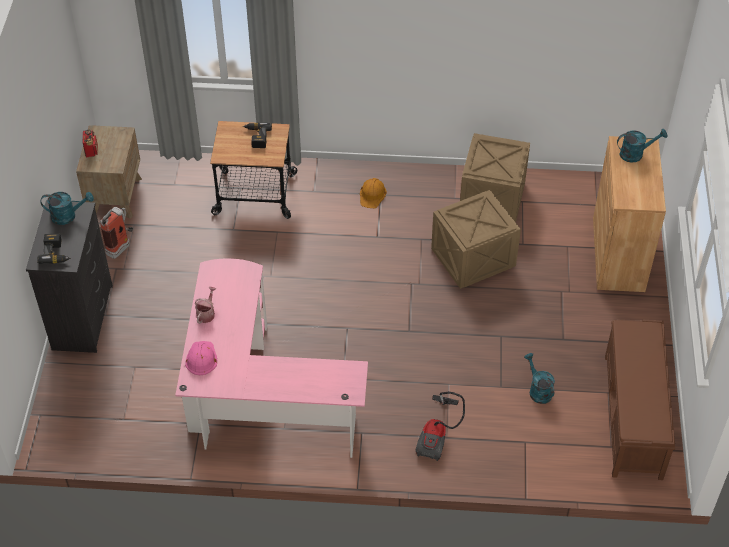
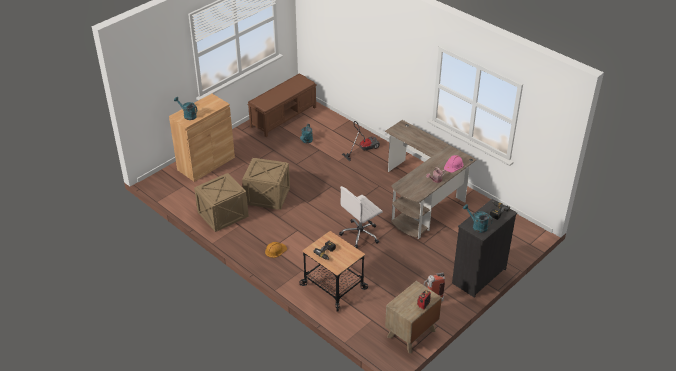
camera: 140 degrees left, 10 degrees down
(255, 399) = (424, 198): pink desk -> brown desk
(290, 281) = (360, 234): none -> white office chair

